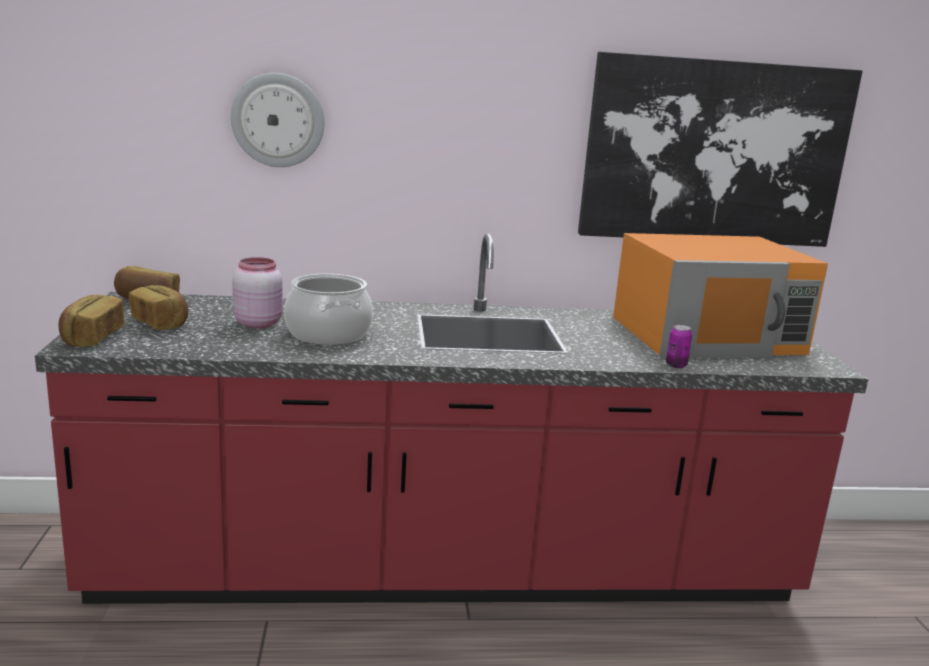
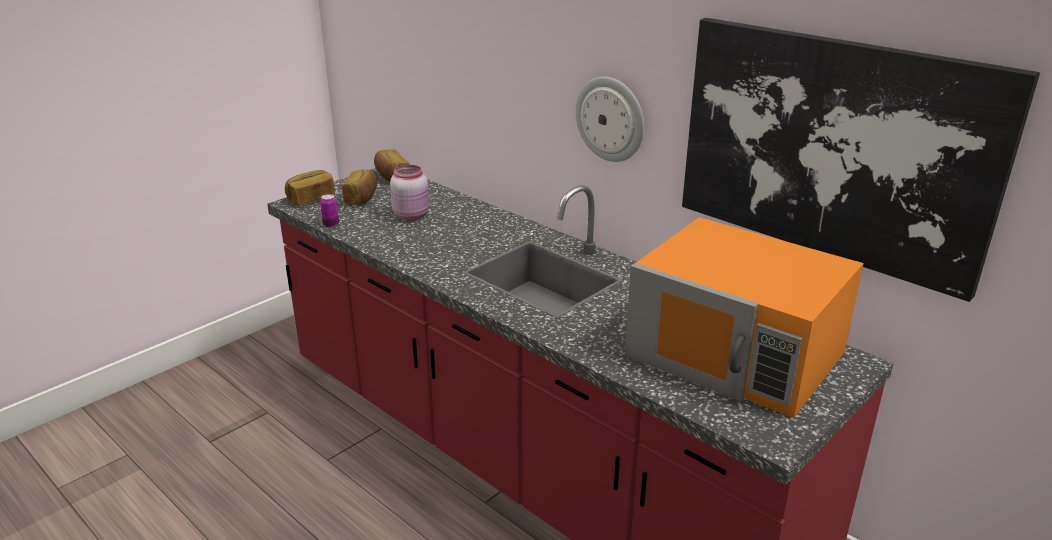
camera: 50 degrees right, 10 degrees up
(278, 120) = (472, 54): wall clock -> wall clock (611, 119)
(327, 334) = (432, 238): cooking pot -> none
(676, 365) = (617, 367): can -> can (331, 225)

